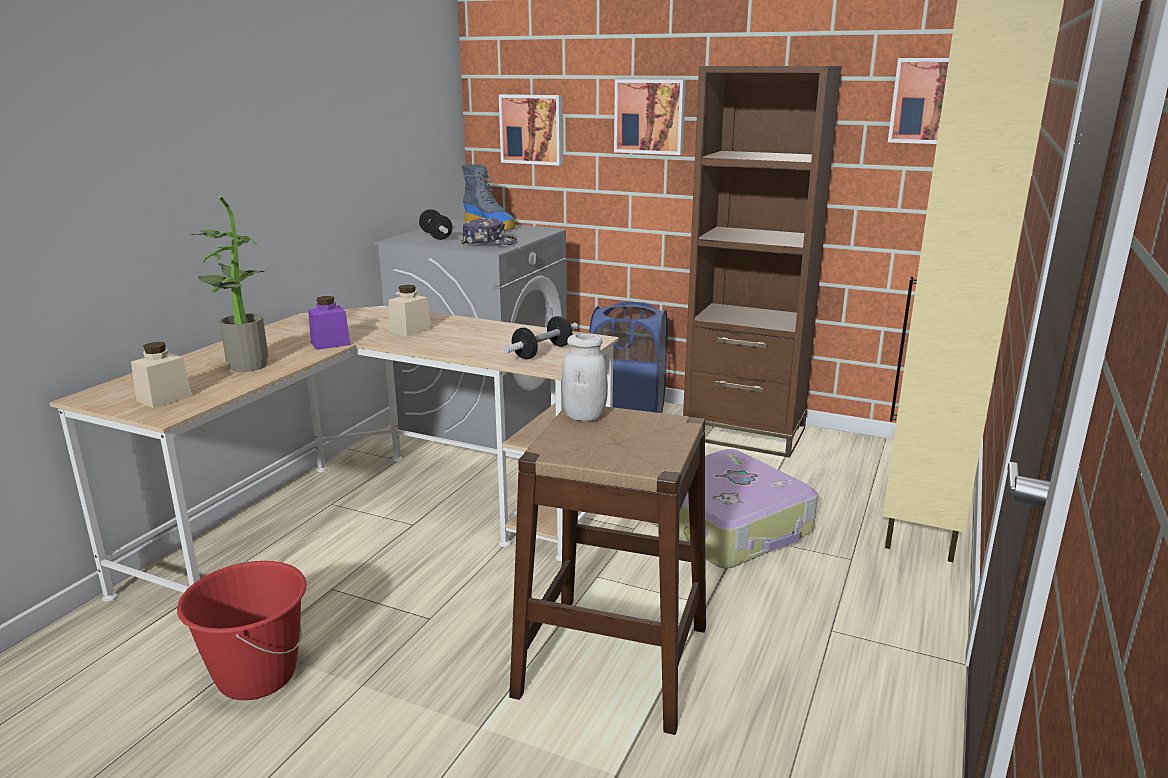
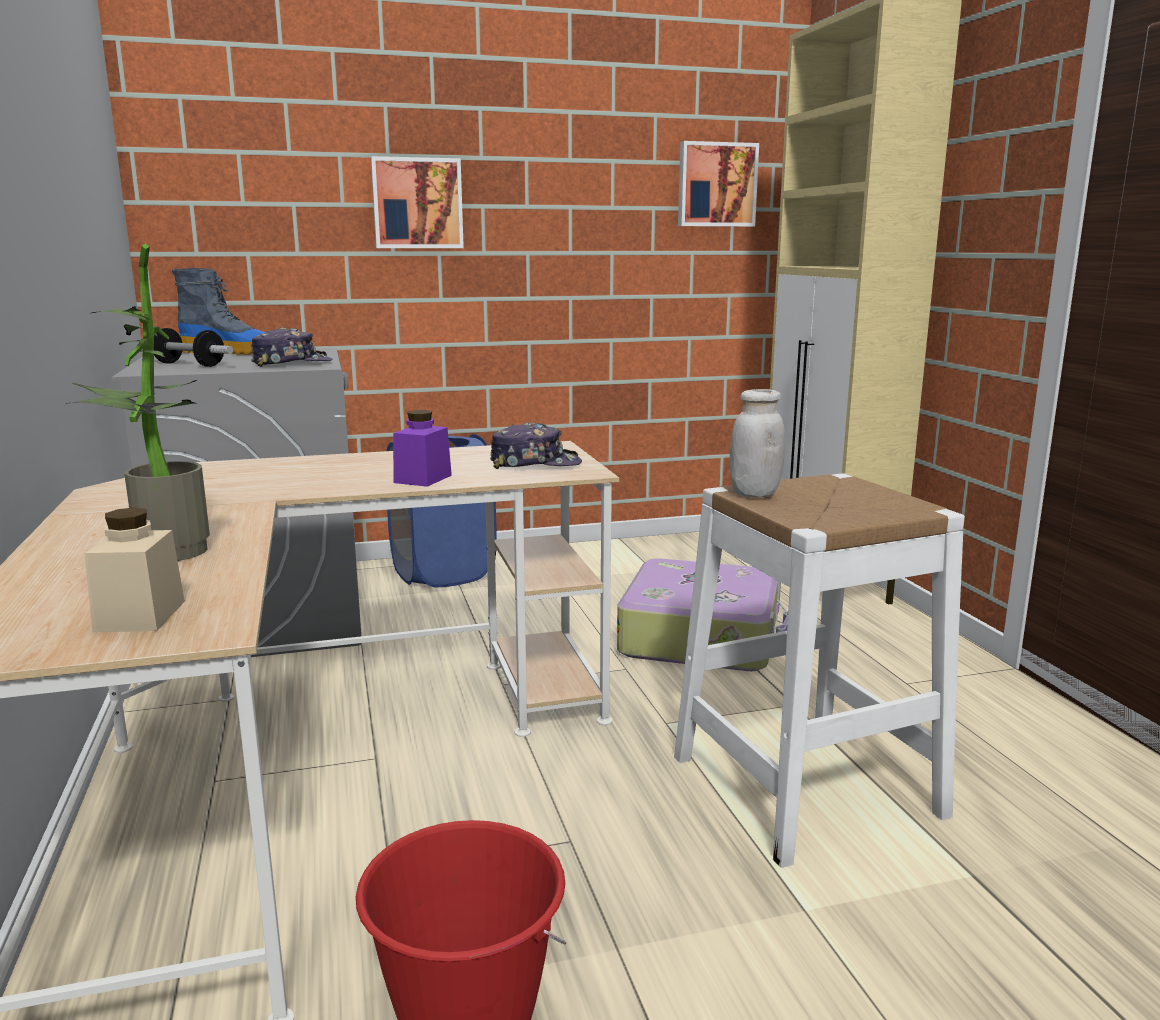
camera: 40 degrees left, 5 degrees down
(330, 343) = (235, 506): purple jar -> purple jar (423, 479)
(410, 330) = (312, 475): beige jar -> none
(532, 129) = (247, 223): picture -> none
(542, 352) = (535, 464): dumbbell -> cap
(613, 660) = (806, 785): brown stool -> white stool
(743, 433) = (583, 559): brown bookcase -> none

